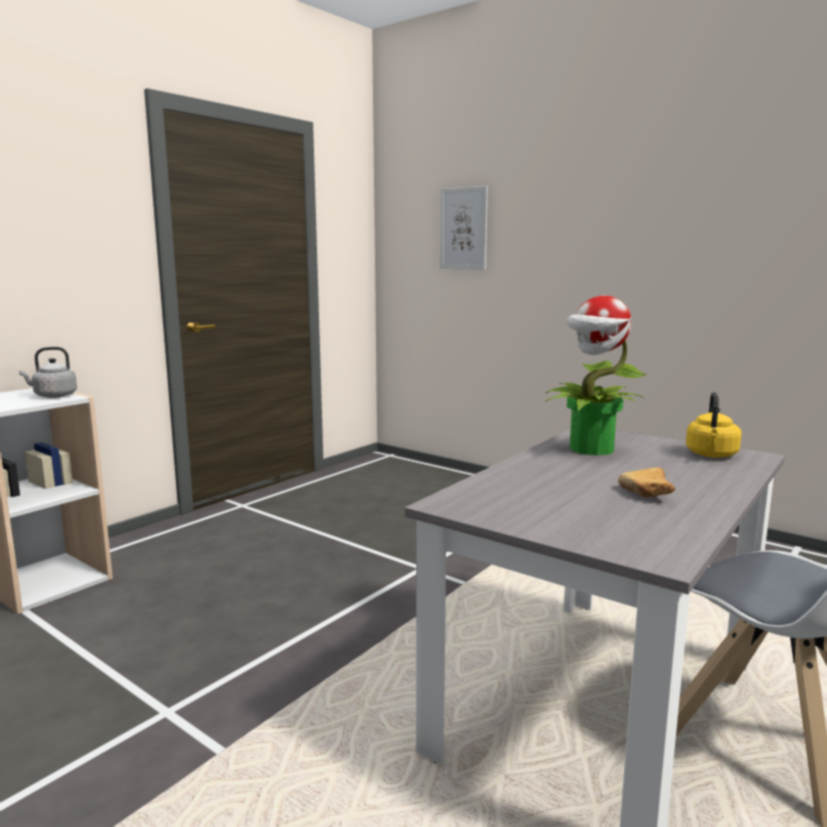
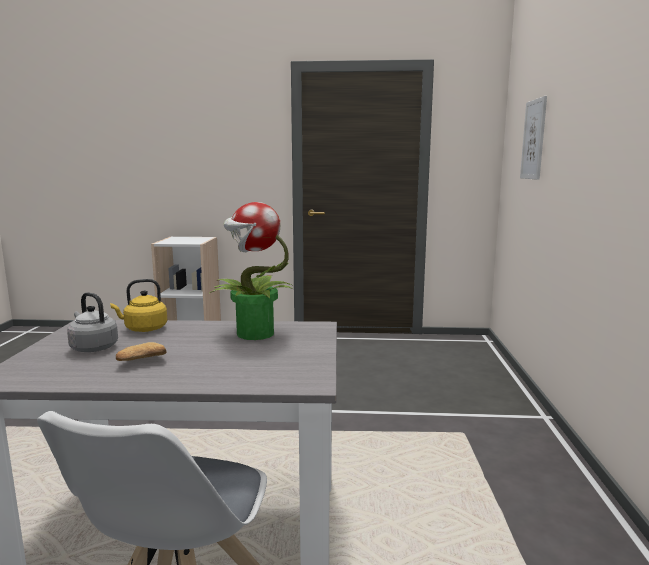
camera: 55 degrees right, 0 degrees up
(53, 396) = (195, 241): grey kettle -> grey kettle (93, 347)
(711, 455) = (289, 368): yellow kettle -> yellow kettle (143, 329)

